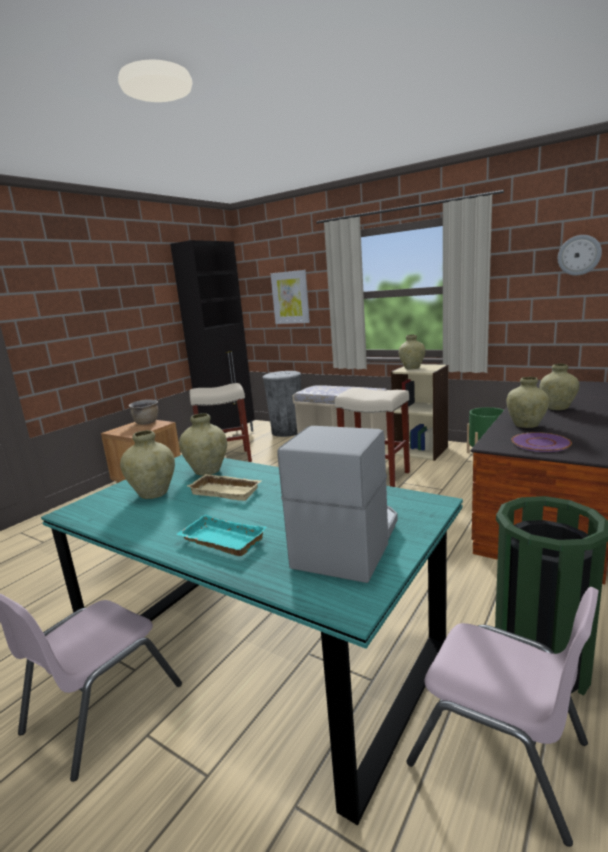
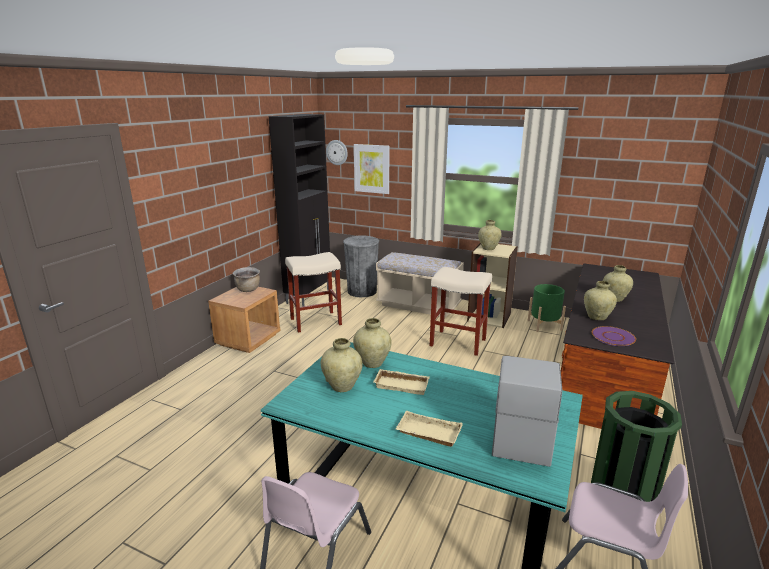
camera: 10 degrees left, 5 degrees up
(220, 541) = (427, 433): turquoise tray -> beige tray
(579, 255) = (632, 168): wall clock -> wall clock (337, 152)

